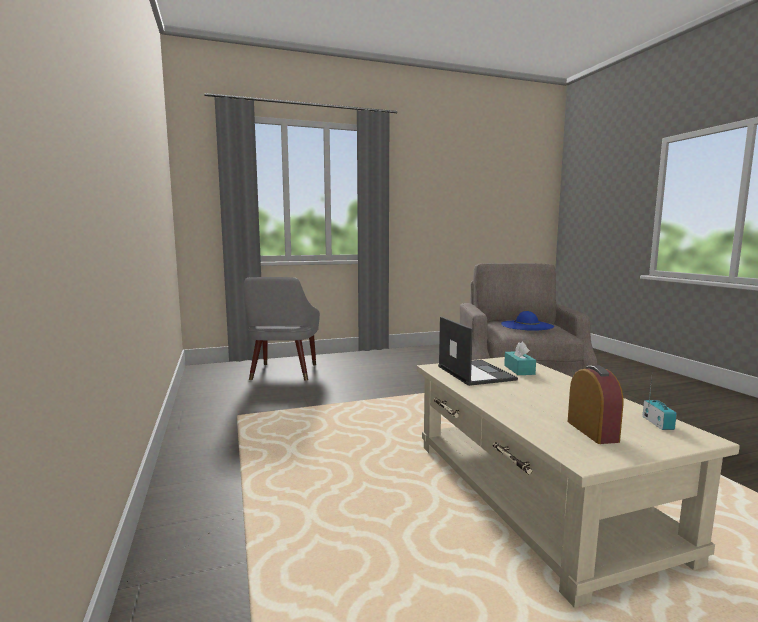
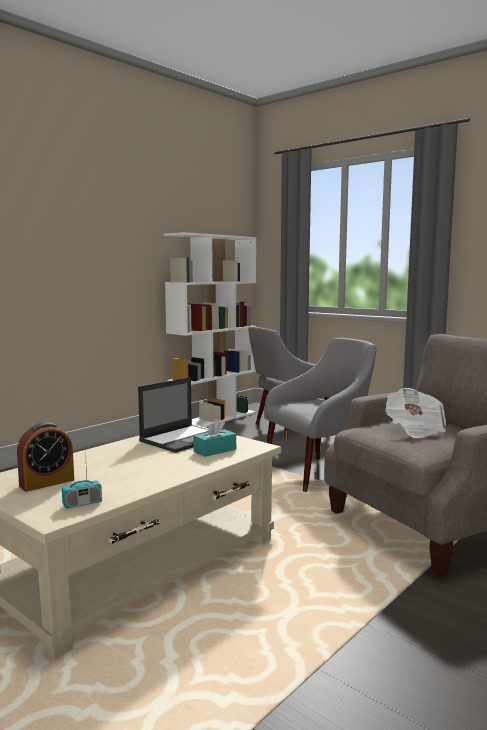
camera: 60 degrees right, 0 degrees up
(199, 389) = (213, 419): none -> white bookcase
(400, 390) = (318, 473): none -> grey armchair
(527, 325) = (414, 429): blue hat -> newspaper

